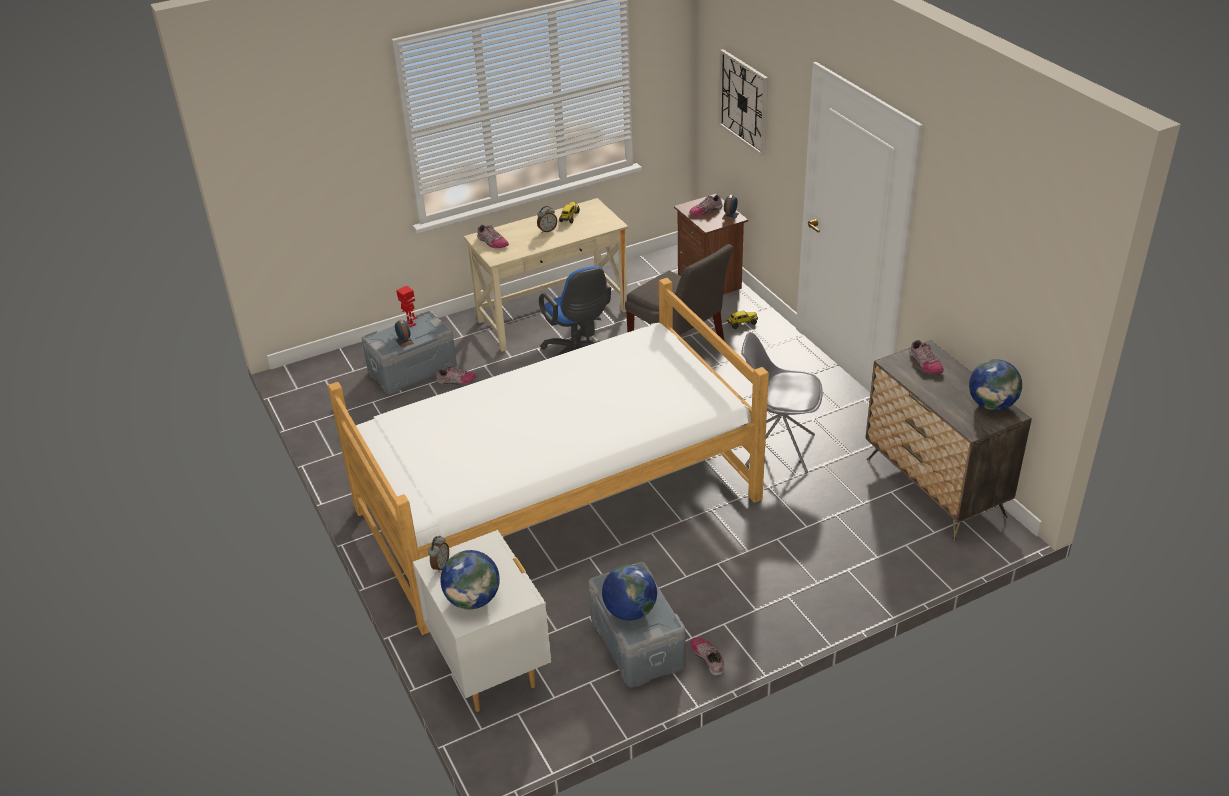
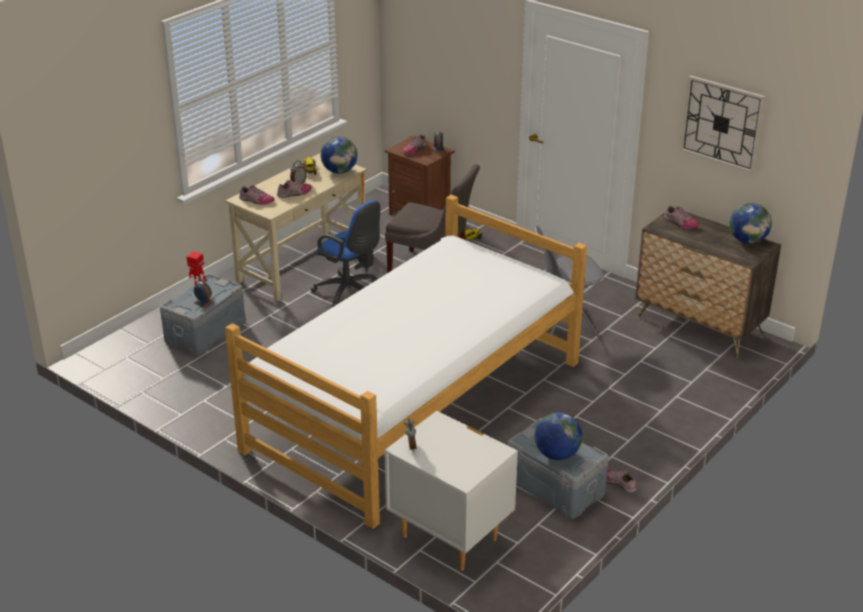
camera: 25 degrees left, 5 degrees down
(456, 381) = (252, 332): shoe -> shoe (294, 193)
(473, 599) = (458, 463): globe -> globe (339, 171)
(743, 102) = (443, 47): wall clock -> wall clock (722, 123)

